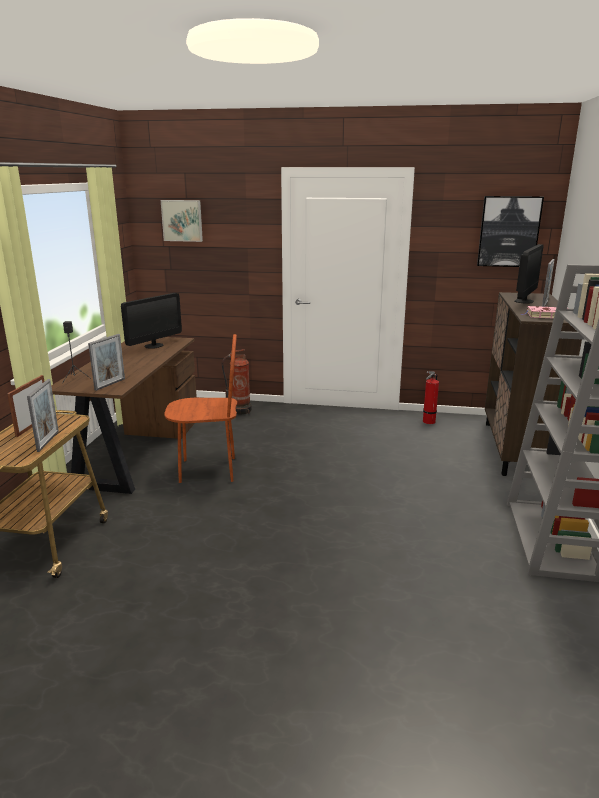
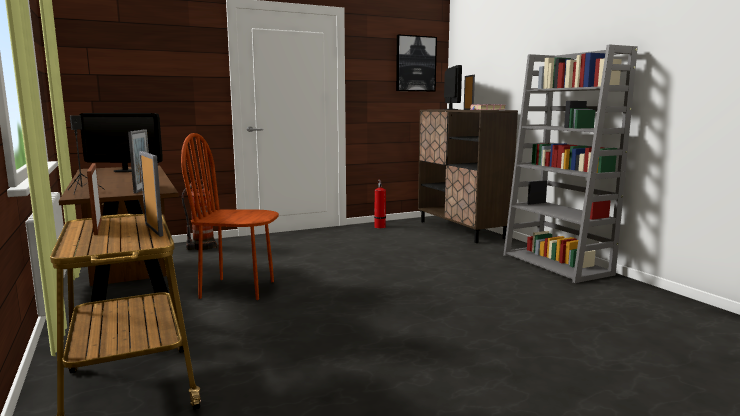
camera: 35 degrees left, 10 degrees down
(154, 346) = (125, 171): monitor -> monitor turned 90 degrees clockwise
(182, 220) = (115, 45): picture -> none
(208, 470) = (238, 289): brown chair -> brown chair turned 135 degrees counterclockwise

